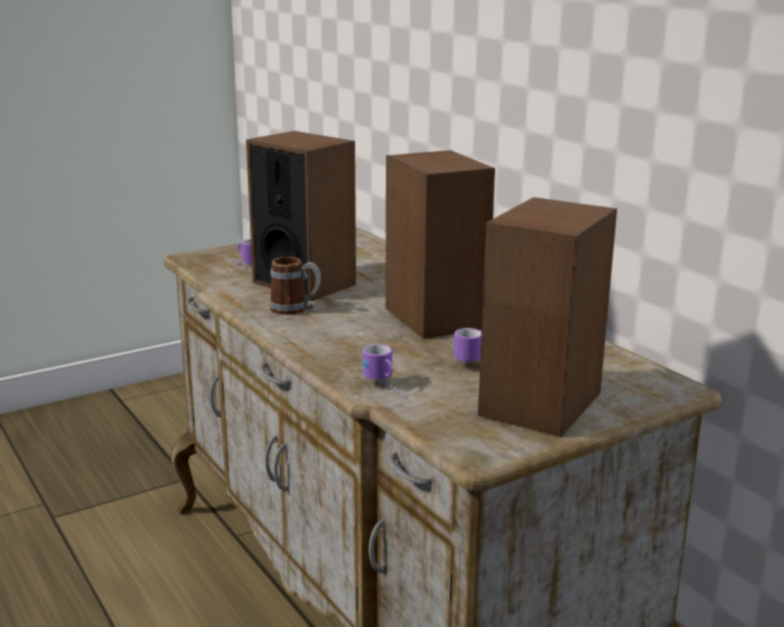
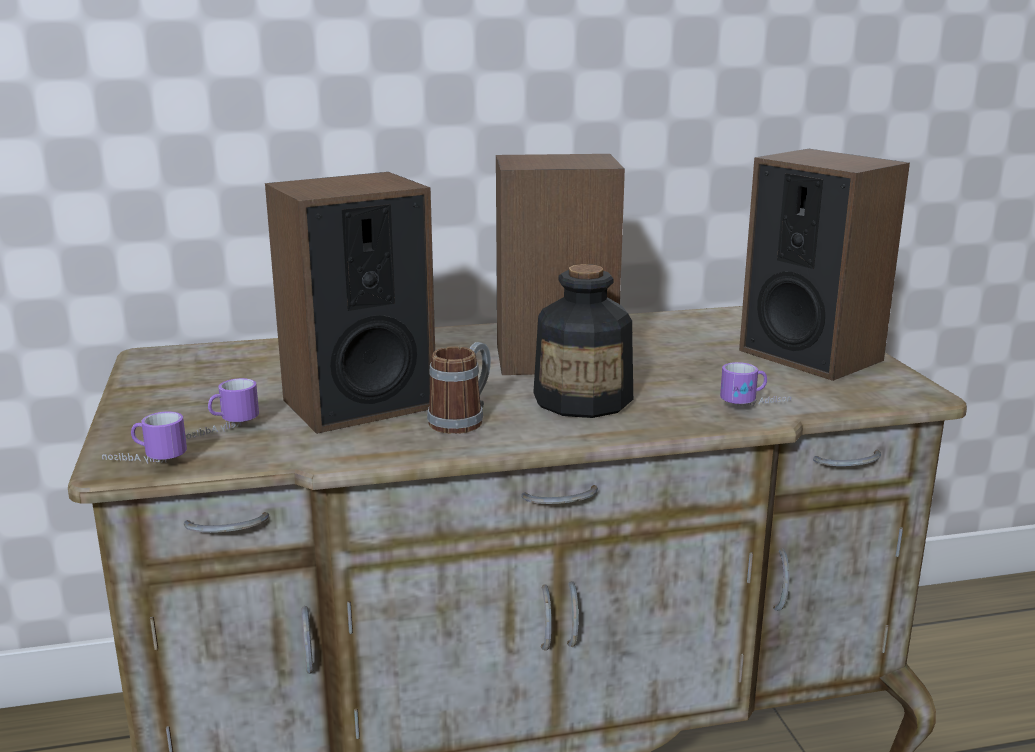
camera: 70 degrees left, 0 degrees up
(356, 335) = (583, 399): none -> bottle
(462, 358) = (684, 365): mug -> mug (145, 462)

